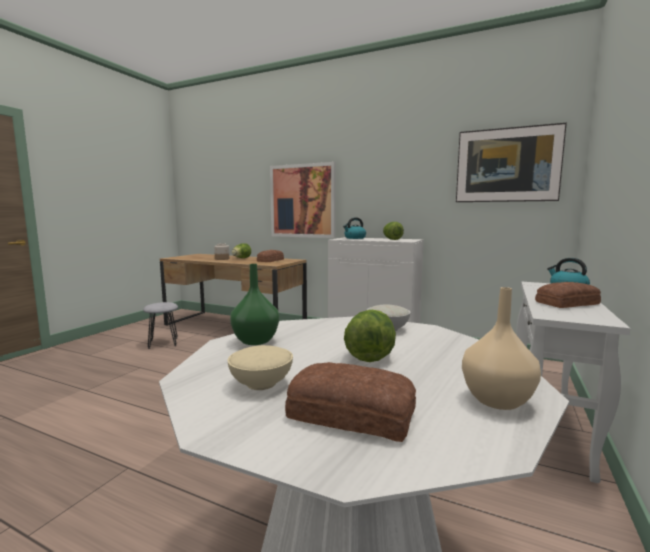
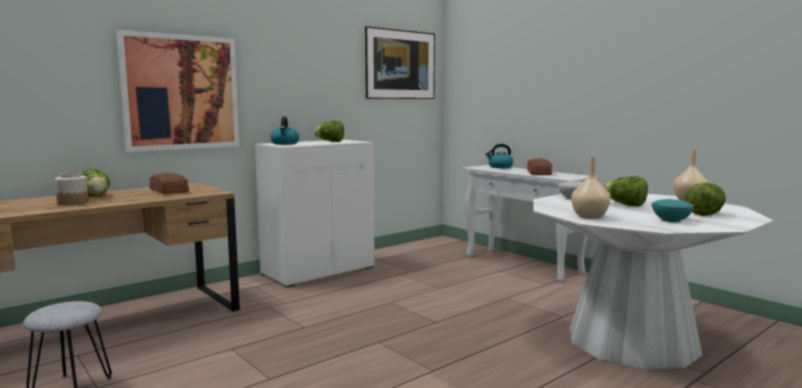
camera: 65 degrees left, 0 degrees up
(256, 341) = (590, 217): green vase -> beige vase
(260, 384) = (671, 220): beige bowl -> turquoise bowl
(350, 413) = (706, 214): bread -> lettuce

